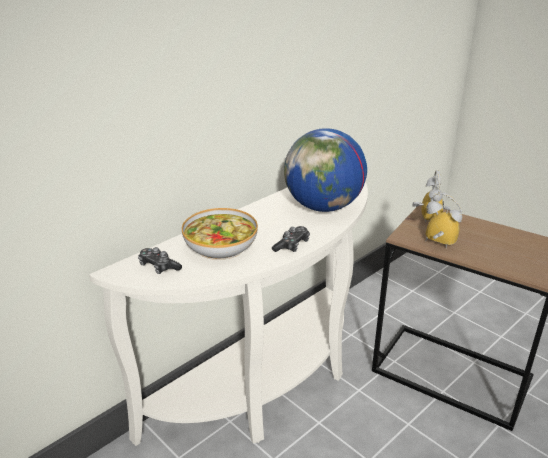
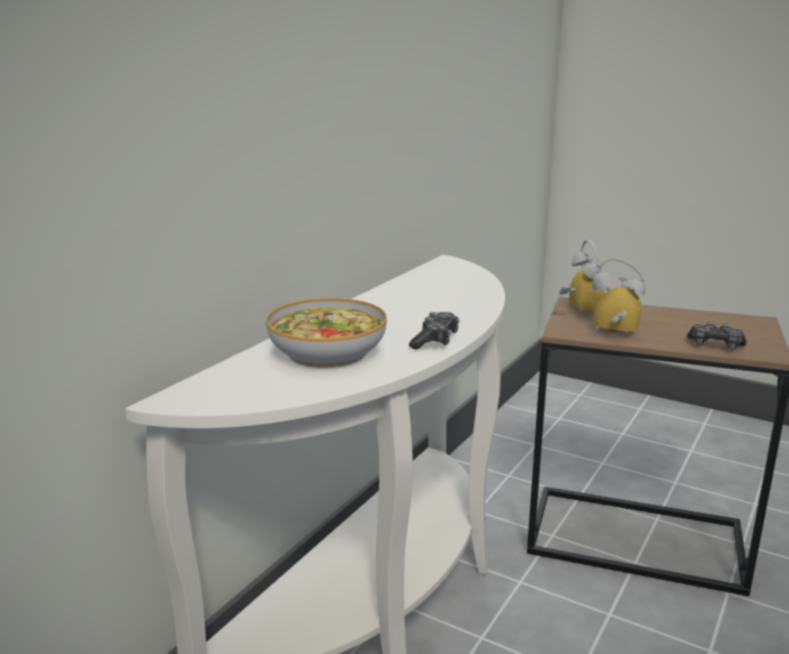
camera: 15 degrees left, 10 degrees down
(158, 267) = (242, 385): game controller -> game controller (715, 345)
(323, 207) = (449, 298): globe -> none

